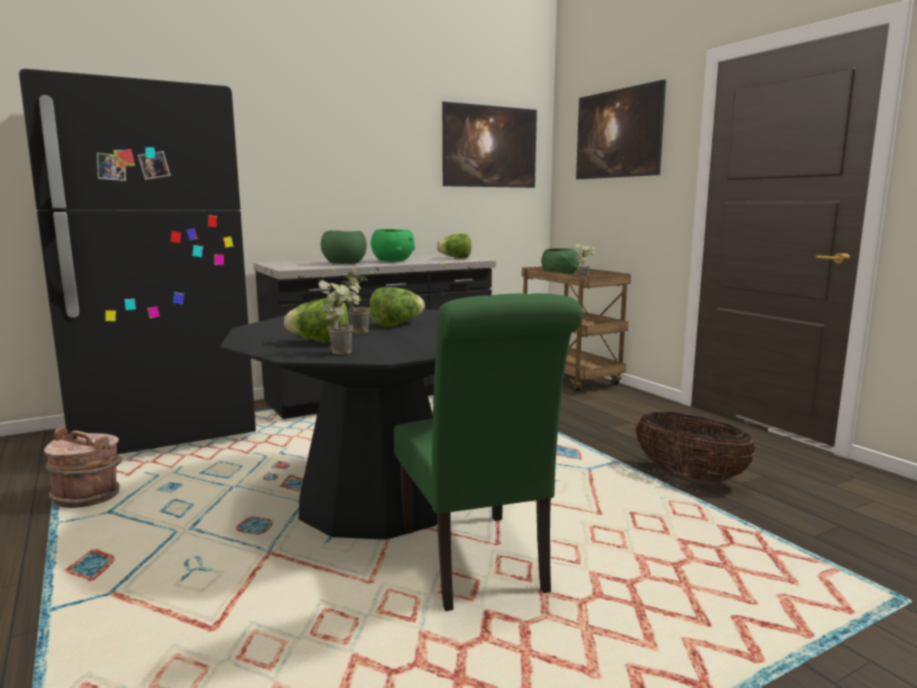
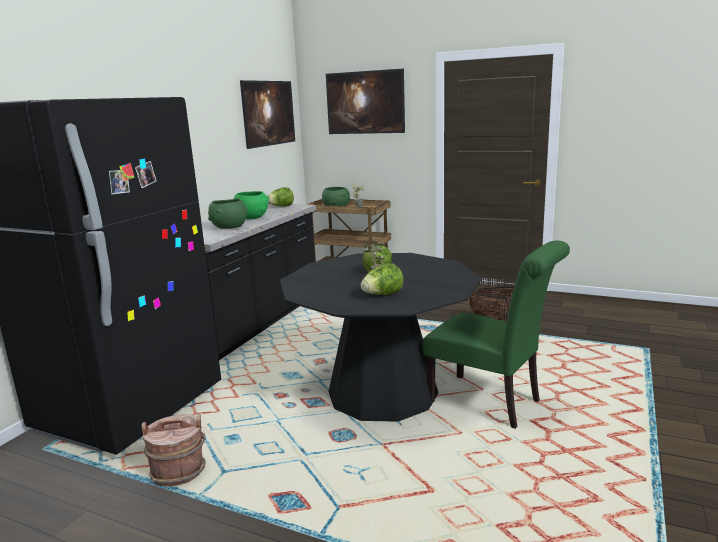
camera: 35 degrees left, 5 degrees up
(343, 351) = (418, 297): potted plant -> none

